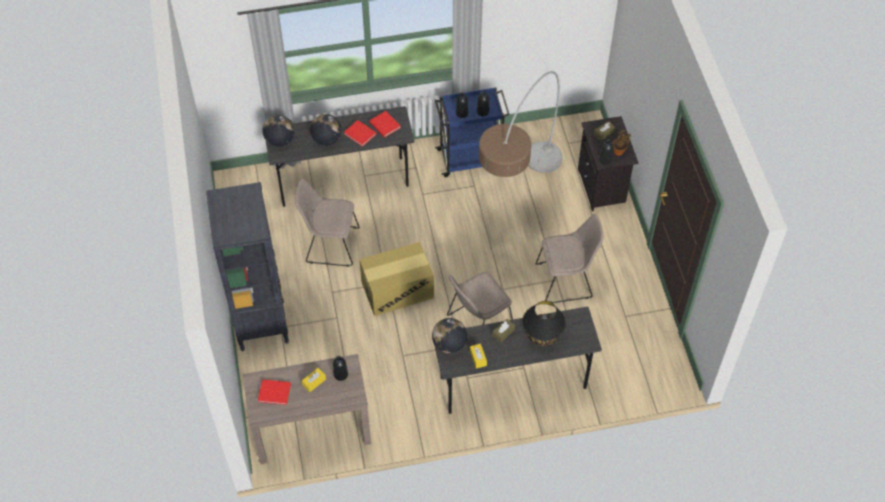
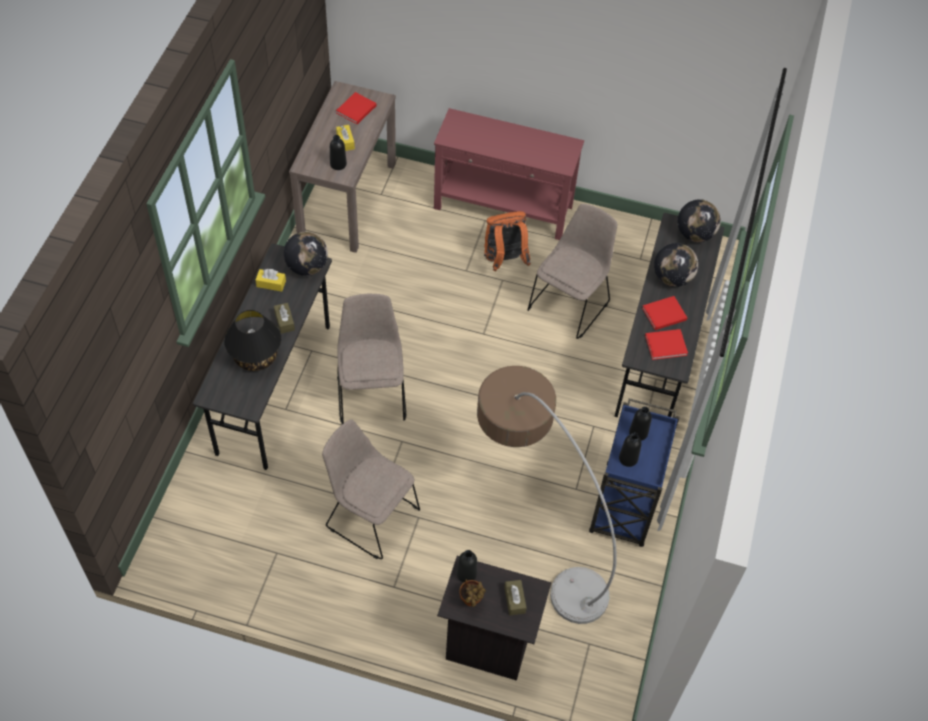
camera: 115 degrees right, 0 degrees up
(261, 321) = (503, 208): black bookcase -> red console table
(313, 298) = (504, 260): none -> orange backpack
(397, 290) = (467, 338): cardboard box -> none
(566, 280) = (370, 516): beige chair -> beige chair turned 105 degrees clockwise

